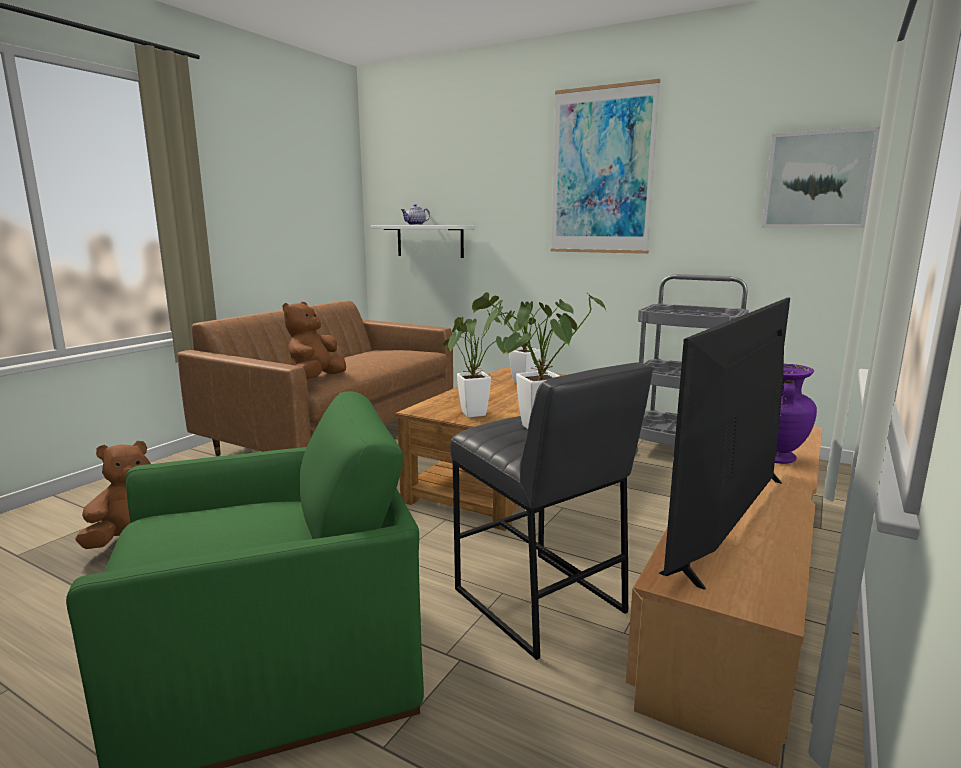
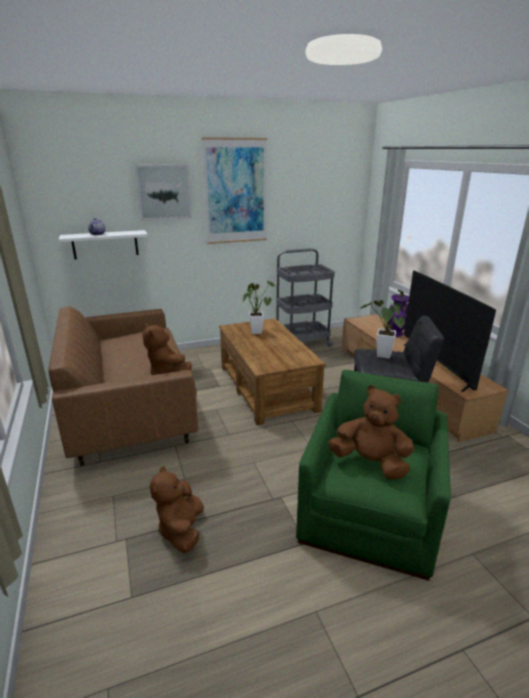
camera: 50 degrees left, 10 degrees up
(211, 531) = (370, 463): none -> brown plush toy
(472, 412) = (285, 359): potted plant -> none
(817, 180) = (340, 197): picture -> picture (164, 192)

